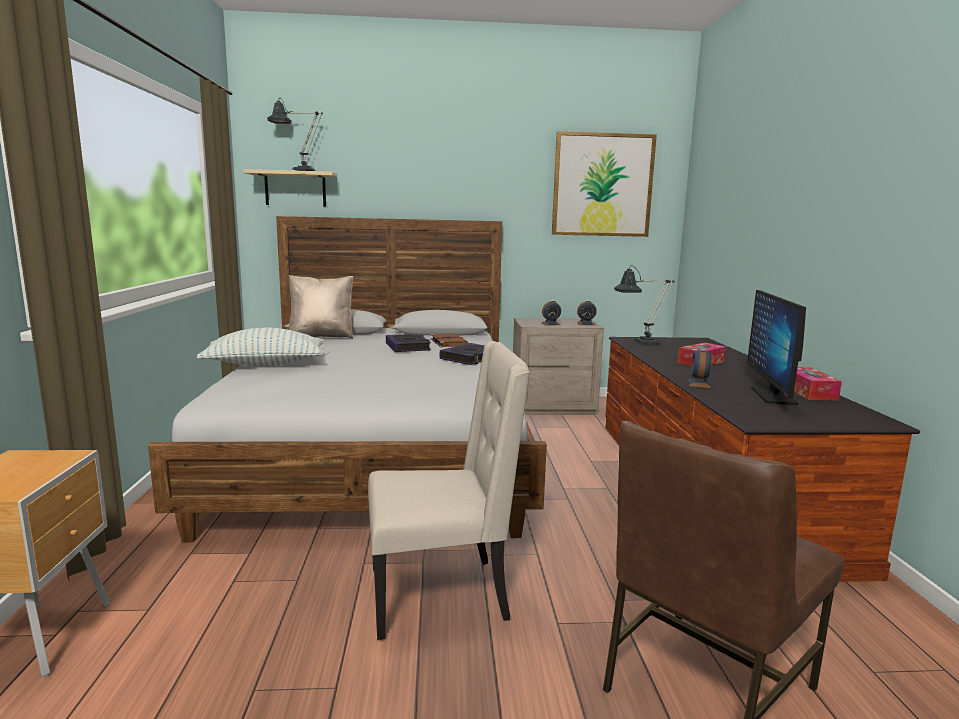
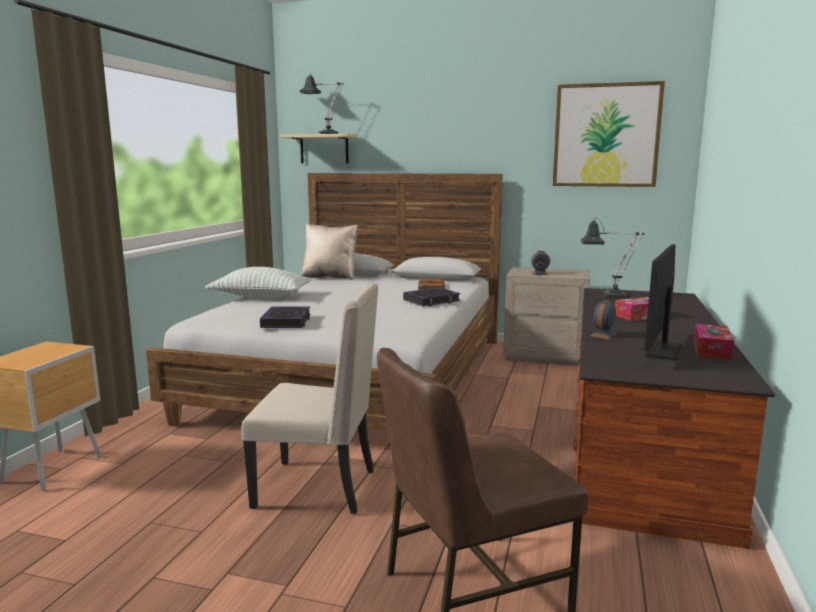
camera: 20 degrees right, 0 degrees up
(408, 347) = (390, 289): book -> book (286, 322)
(586, 324) = (577, 274): alarm clock -> none

